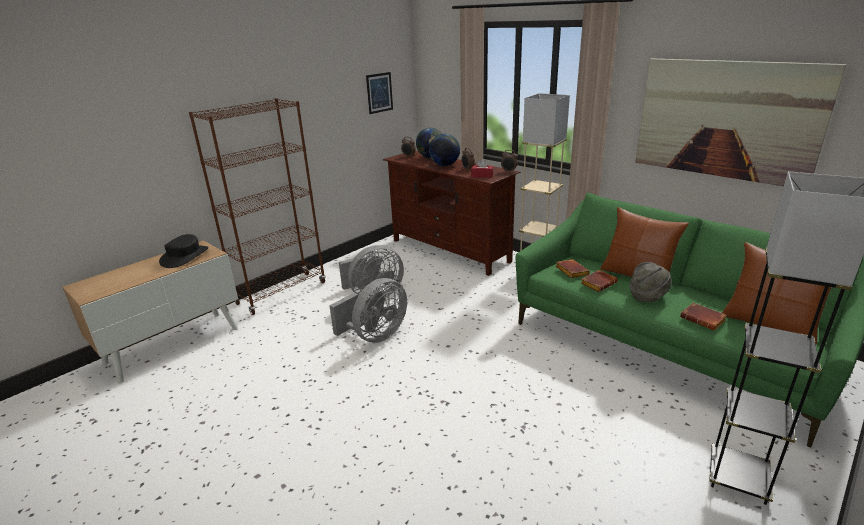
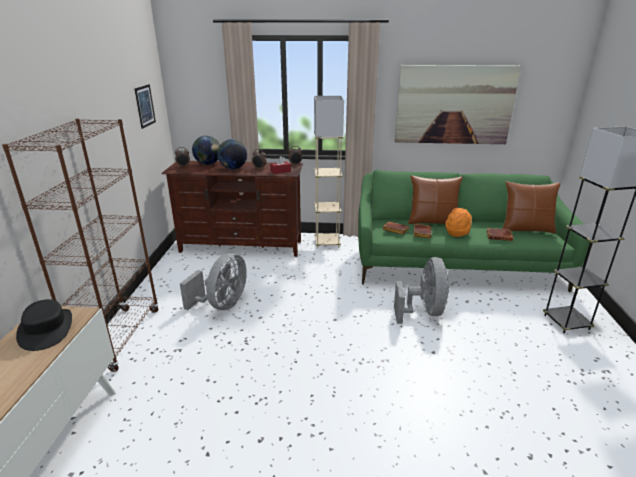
camera: 40 degrees left, 0 degrees up
(375, 336) = (269, 336): grey fan -> grey fan (424, 311)
(647, 297) = (457, 232): grey hat -> orange hat

